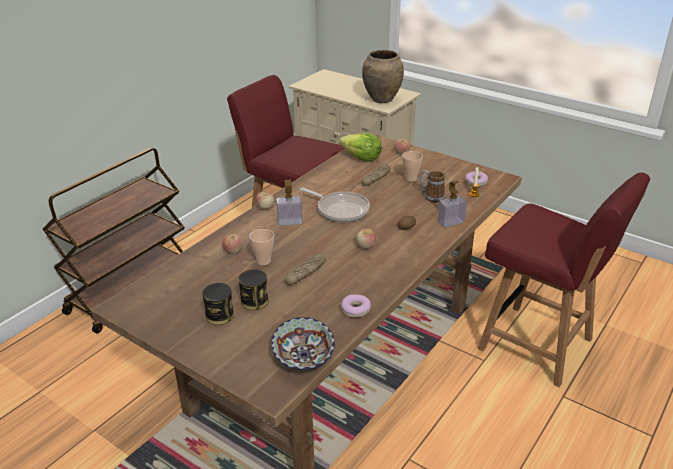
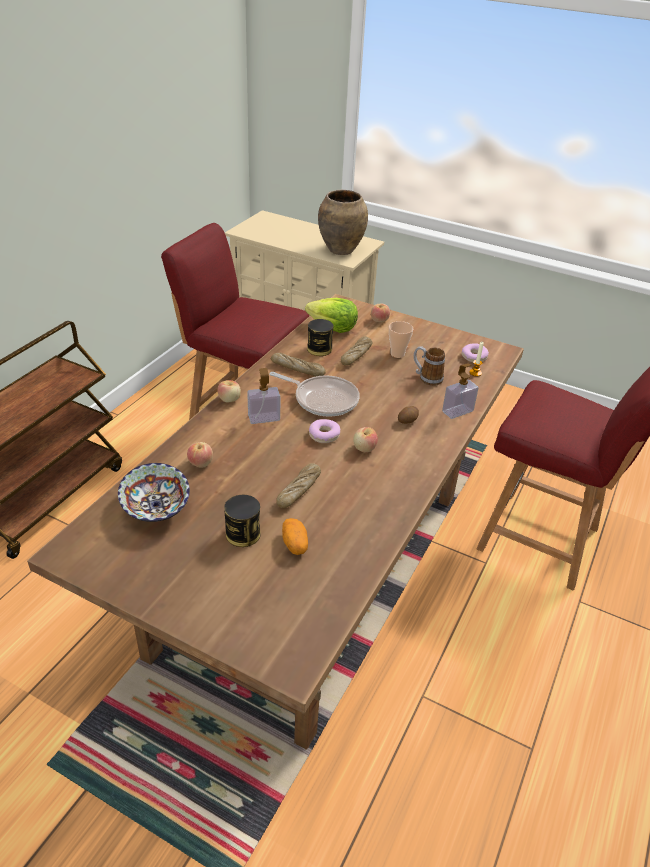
camera: 10 degrees left, 5 degrees up
(220, 315) = (202, 558): can -> can (319, 349)
(263, 261) = (242, 475): cup -> none
(293, 310) = (295, 544): none -> potato
(304, 358) = (323, 612): bowl -> bowl (157, 507)
(325, 187) = (297, 369): none -> bread
(356, 309) = (372, 538): donut -> donut (324, 435)

